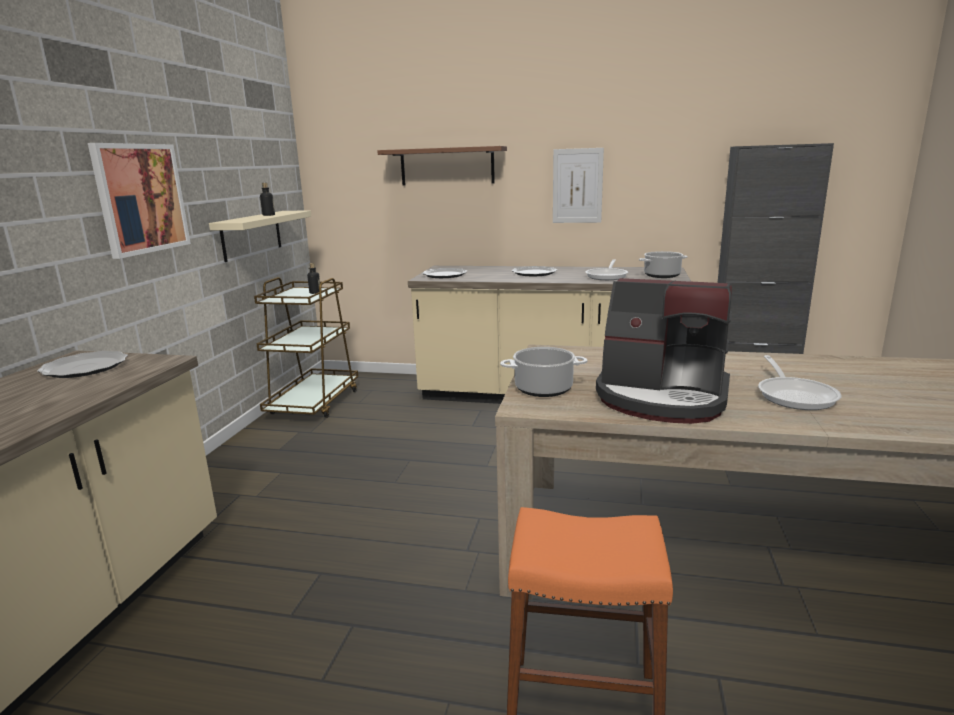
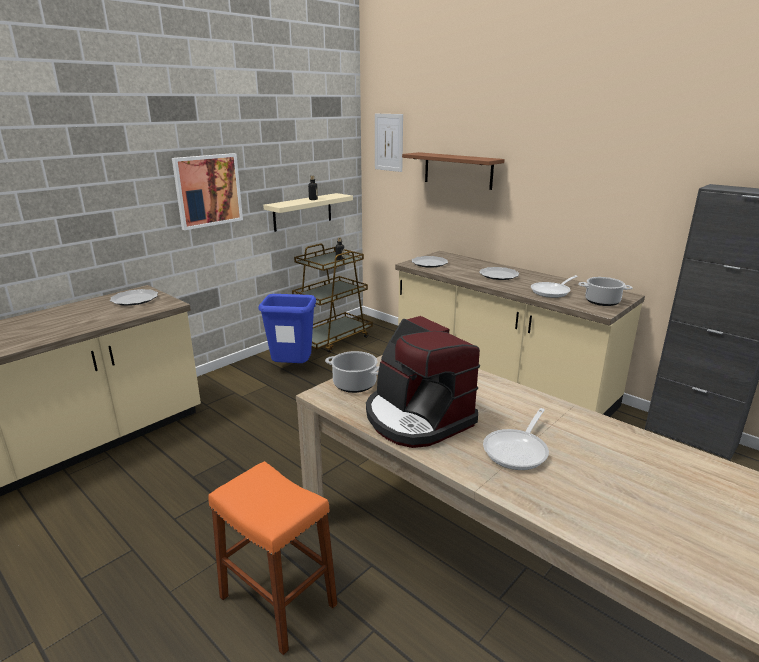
camera: 30 degrees right, 5 degrees up
(296, 446) = (292, 369): none -> blue trash can
(577, 186) = (559, 202): picture -> picture (388, 142)

